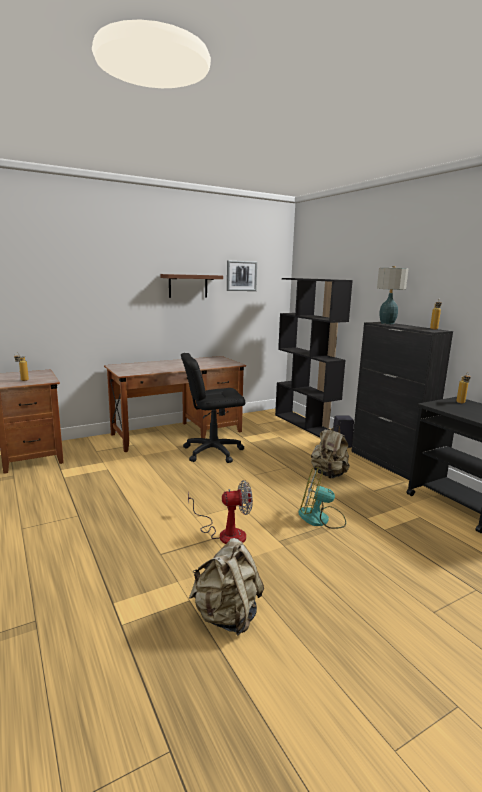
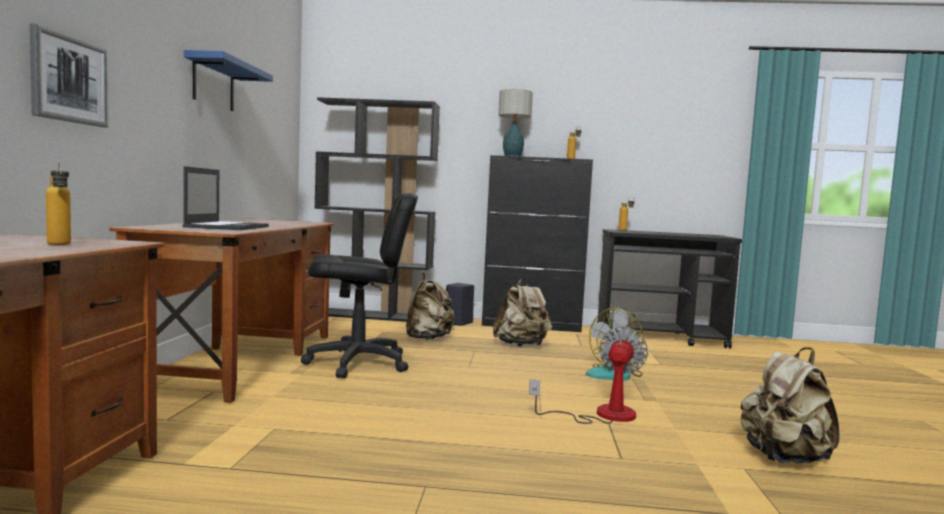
camera: 55 degrees left, 10 degrees down
(151, 368) = (228, 227): none -> laptop
(188, 286) = (213, 84): brown shelf -> blue shelf
(212, 452) = (358, 363): black office chair -> black office chair turned 120 degrees counterclockwise
(241, 276) = (263, 85): picture -> picture (69, 79)
(287, 449) = (428, 339): none -> beige backpack

